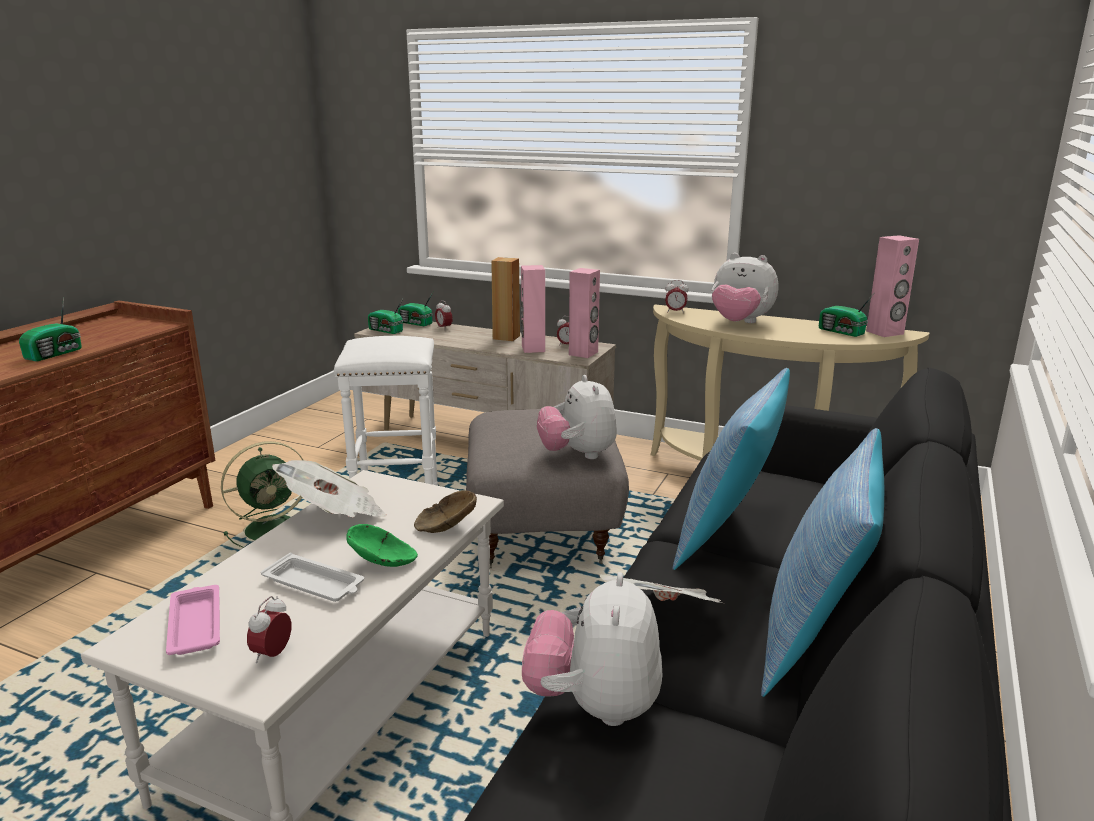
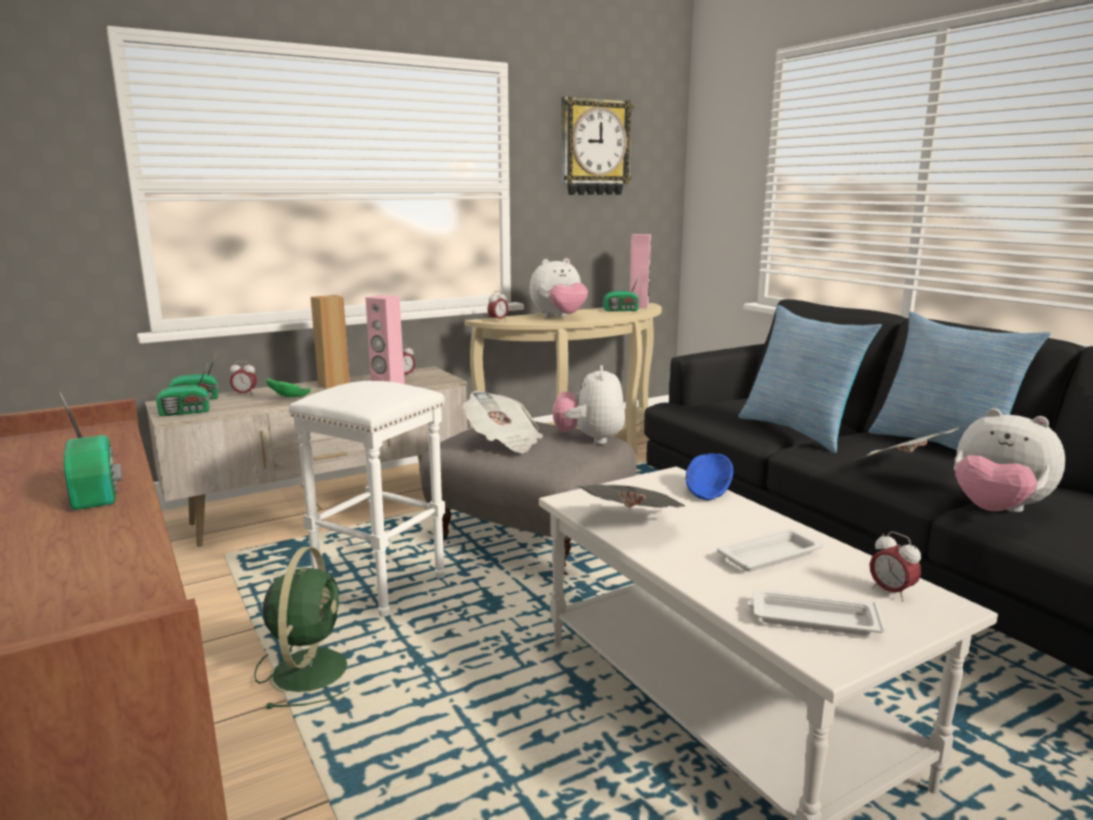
camera: 55 degrees left, 5 degrees down
(195, 624) = (812, 619): pink tray -> white tray
(384, 562) = (753, 523): green bowl -> green bowl (291, 398)
(444, 526) = (706, 492): brown bowl -> blue bowl
(513, 427) = (503, 442): none -> newspaper
(578, 454) = (589, 439): plush toy -> plush toy turned 75 degrees clockwise
(583, 353) = (437, 376): pink speaker -> none
(879, 115) = (594, 148): none -> wall clock

